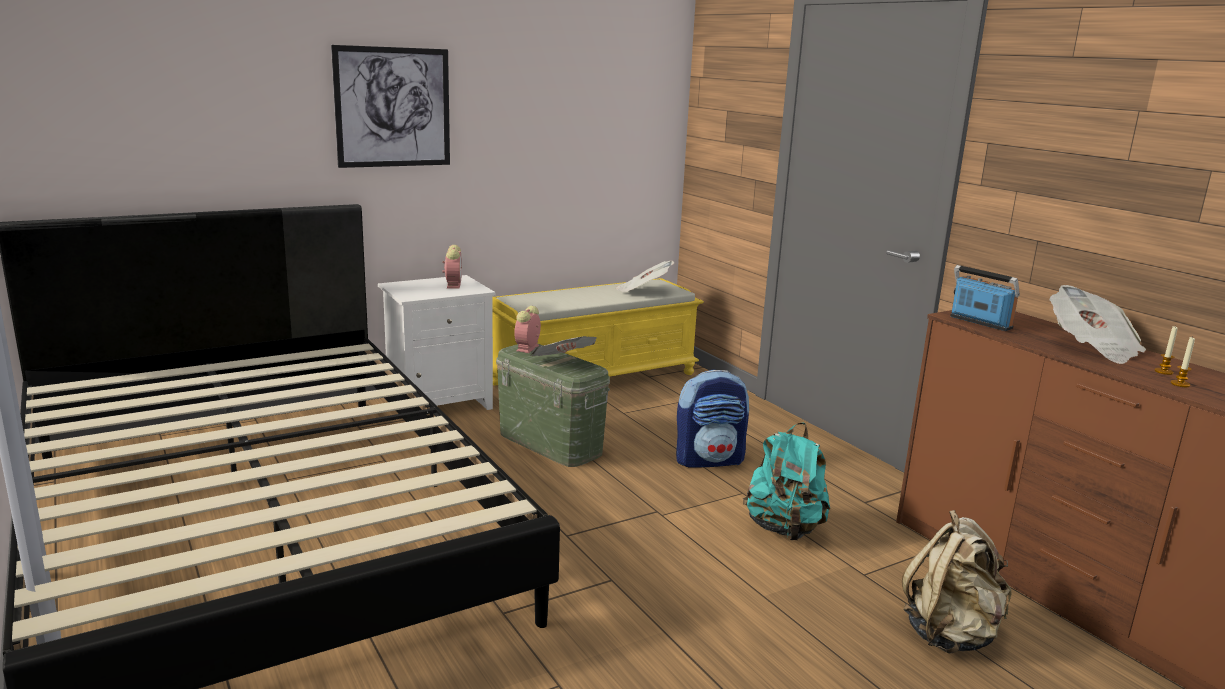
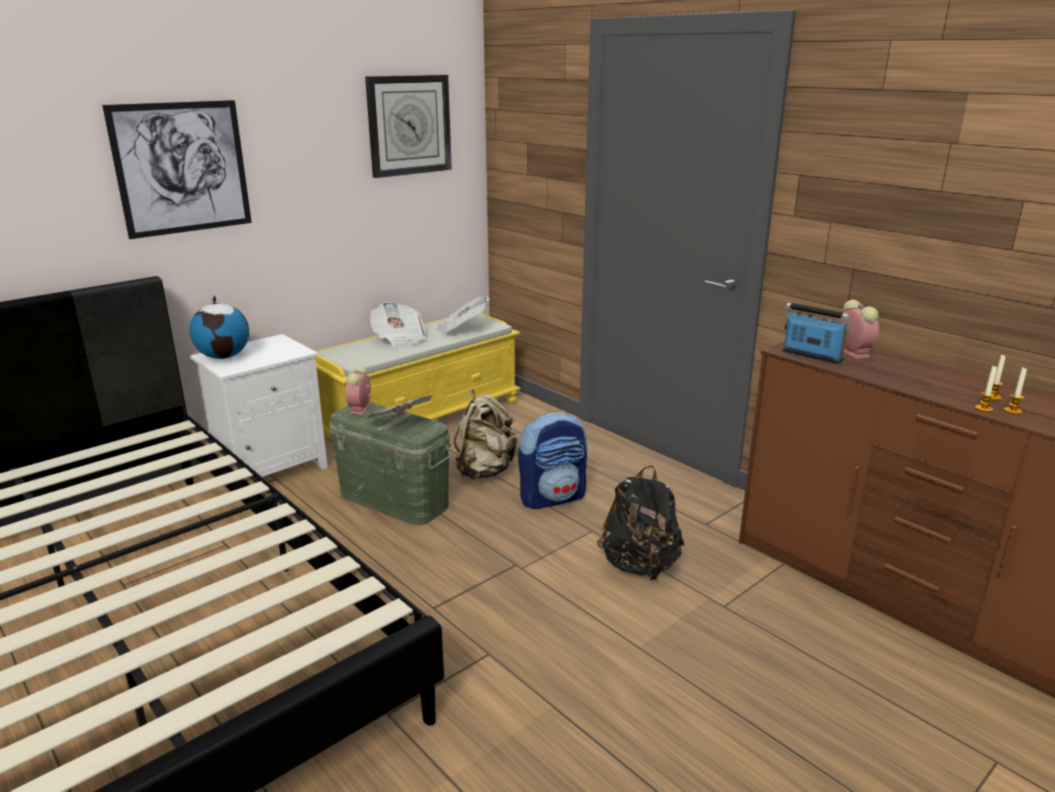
camera: 10 degrees left, 5 degrees up
(408, 287) = (224, 356): none -> globe
(453, 285) = (271, 348): alarm clock -> alarm clock (851, 352)
(611, 86) = (409, 125): none -> wall clock
(784, 529) = (640, 566): turquoise backpack -> black backpack
(951, 634) = (816, 660): beige backpack -> beige backpack (485, 471)
(1092, 348) = (920, 376): newspaper -> newspaper (399, 340)
(1147, 379) = (983, 409): none -> candle

